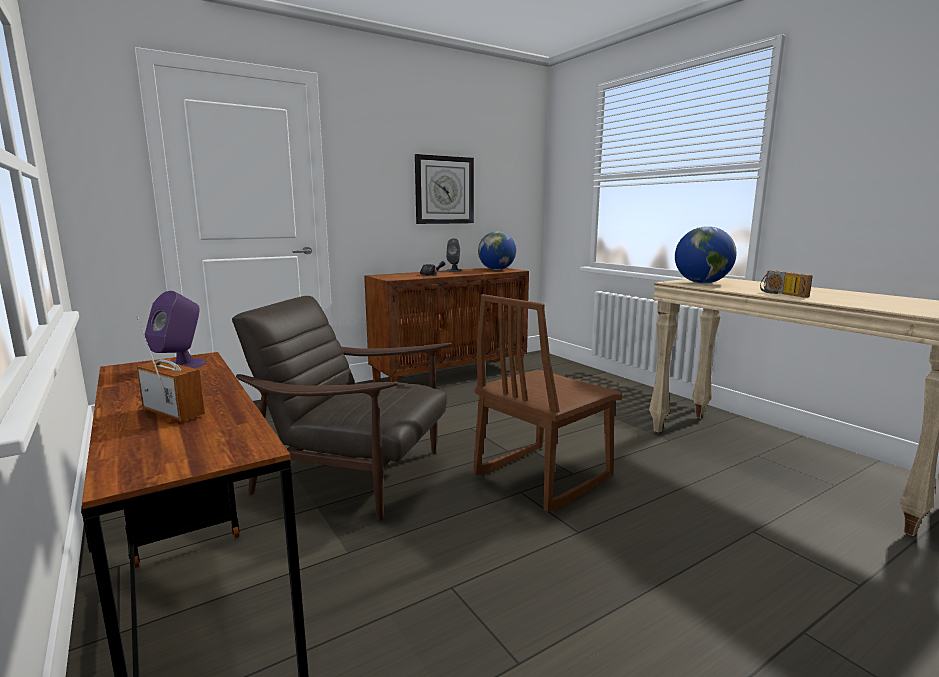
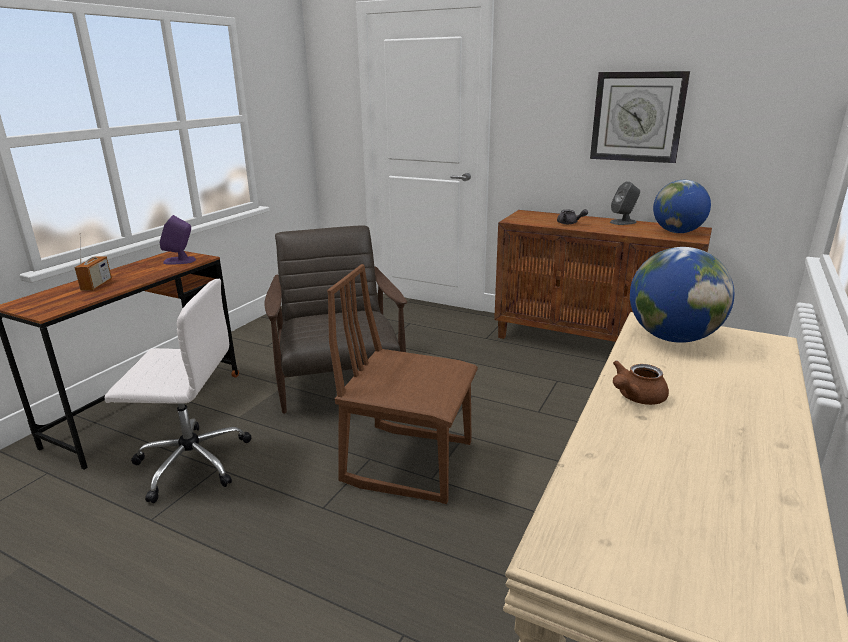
camera: 60 degrees right, 10 degrees up
(413, 608) = (191, 462): none -> white office chair
(781, 294) = (636, 397): radio -> brown teapot

